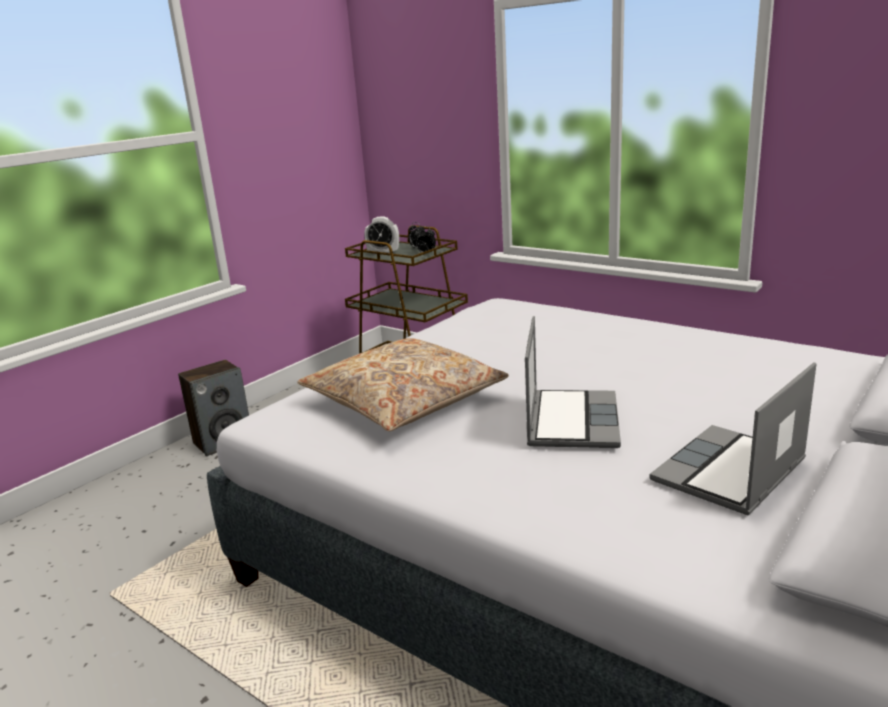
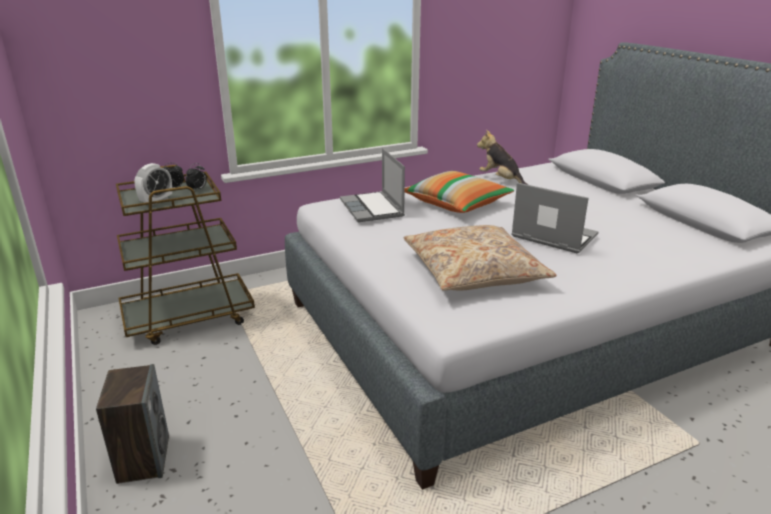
camera: 65 degrees left, 5 degrees up
(600, 349) = (457, 204): none -> pillow
(730, 473) = (633, 224): laptop -> laptop (373, 208)
(747, 351) = (501, 180): none -> plush toy

